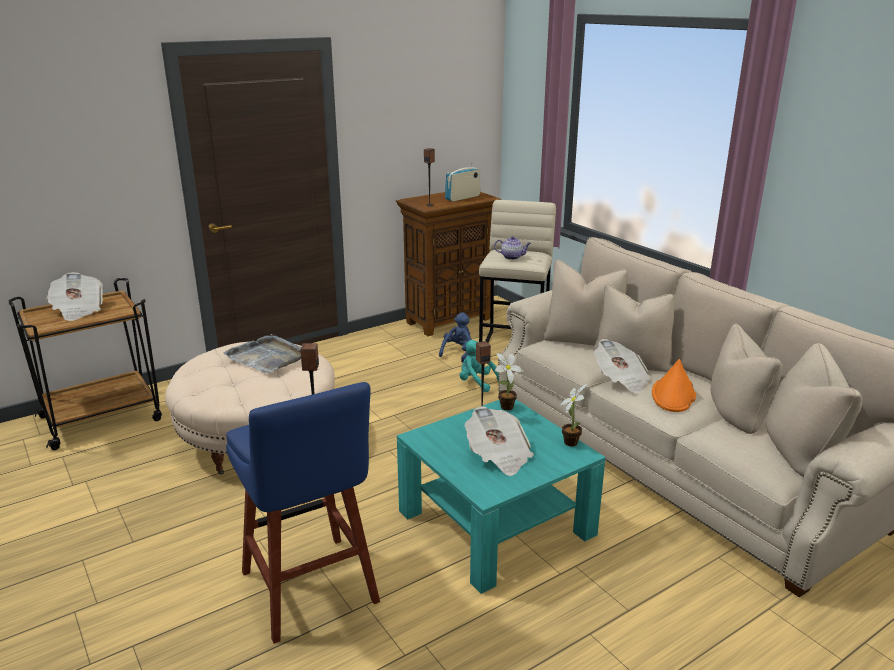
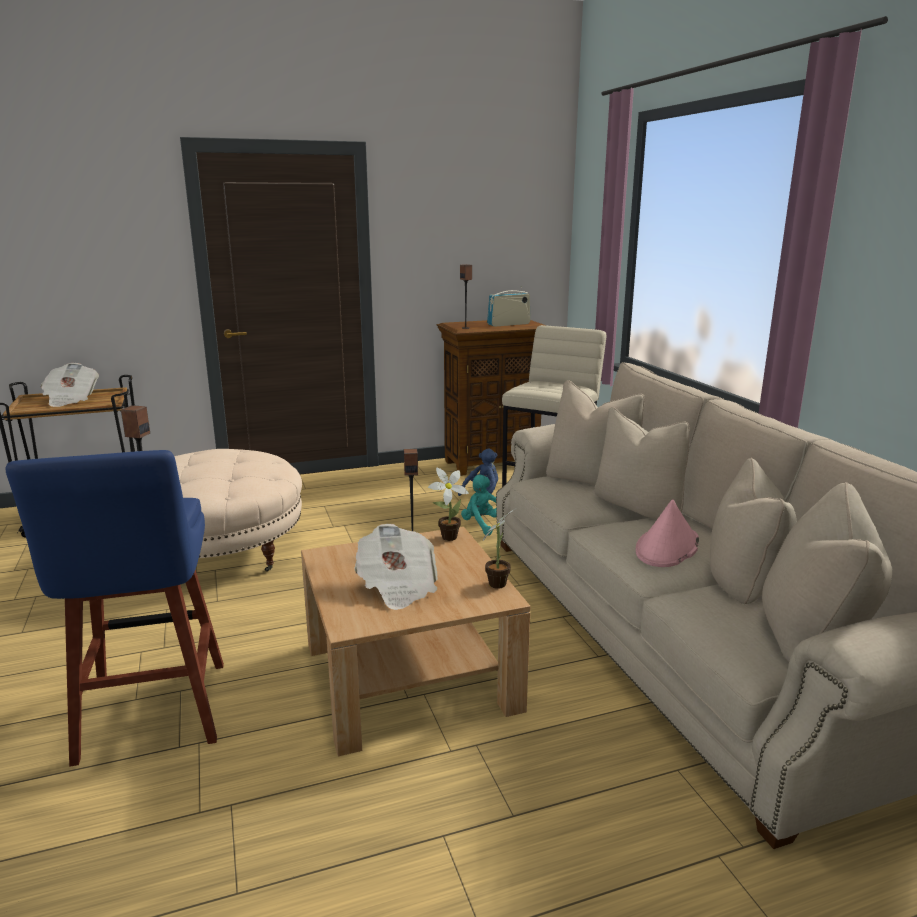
camera: 15 degrees right, 5 degrees down
(267, 357) = (231, 462): grey tray -> none
(496, 523) = (409, 676): turquoise coffee table -> brown coffee table
(512, 257) = (543, 387): teapot -> none
(621, 380) = (609, 524): newspaper -> none
(673, 395) = (667, 548): orange hat -> pink hat

